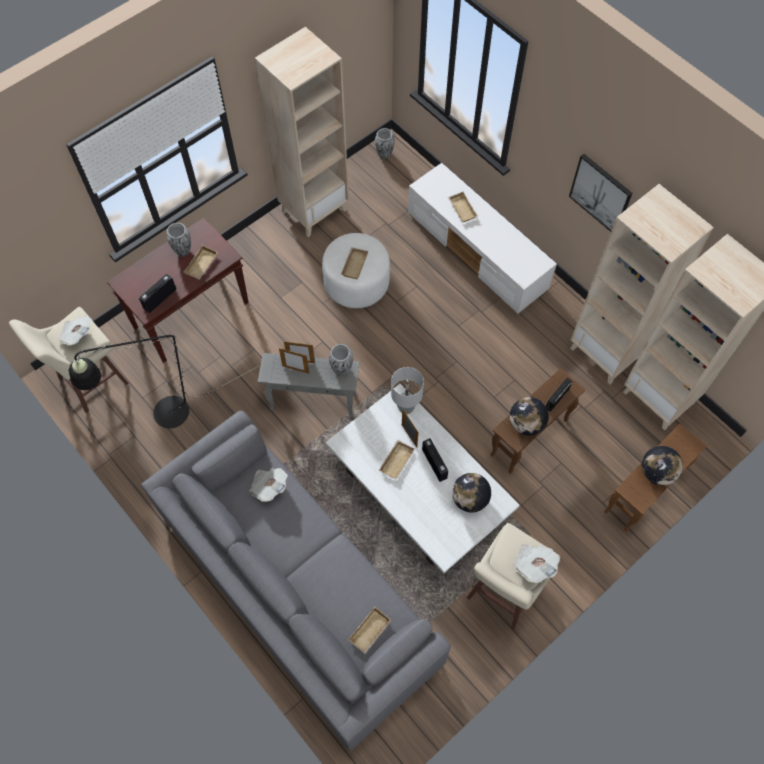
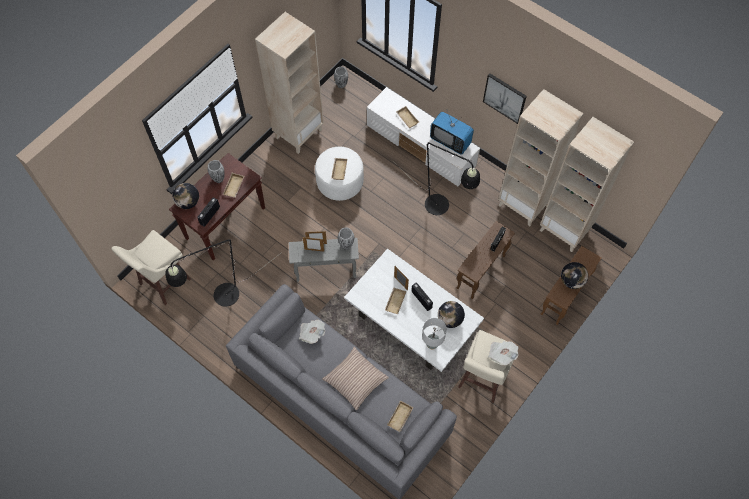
camera: 10 degrees left, 0 degrees up
(77, 334) = (156, 249): newspaper -> none
(316, 565) = (355, 380): none -> pillow
(406, 407) = (394, 264): grey table lamp -> grey table lamp (432, 344)
(489, 341) = (441, 209): none -> black floor lamp
(516, 248) = (450, 141): none -> television
(526, 424) = (479, 262): globe -> globe (188, 202)

